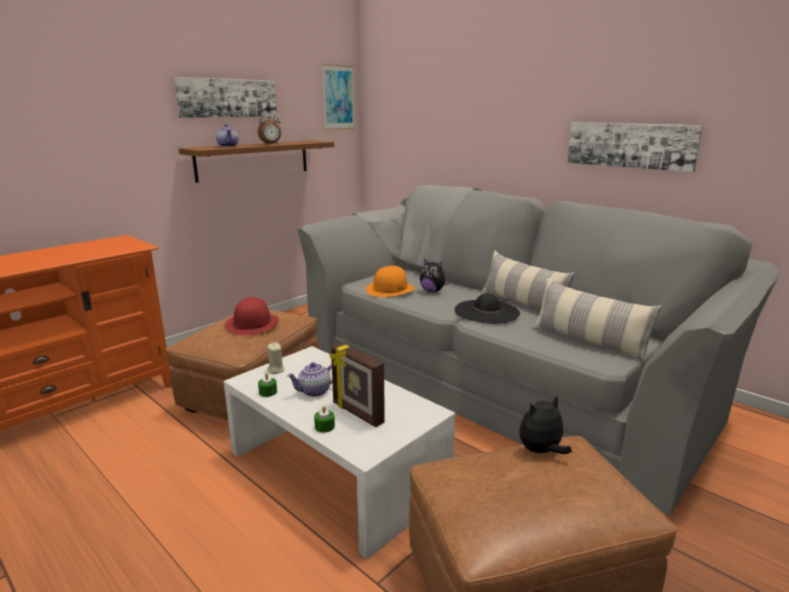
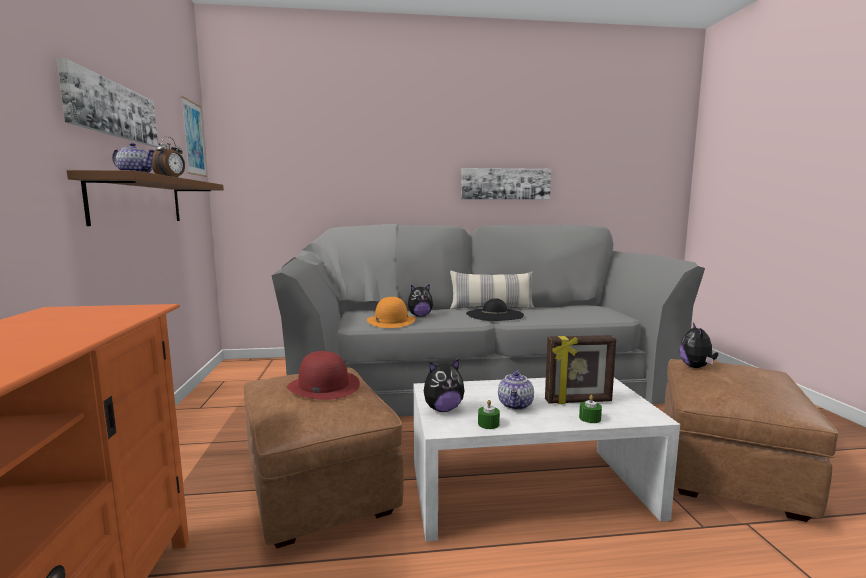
camera: 50 degrees left, 10 degrees down
(275, 370) = (443, 409): beige candle -> plush toy
(588, 342) = (578, 313): pillow -> none

